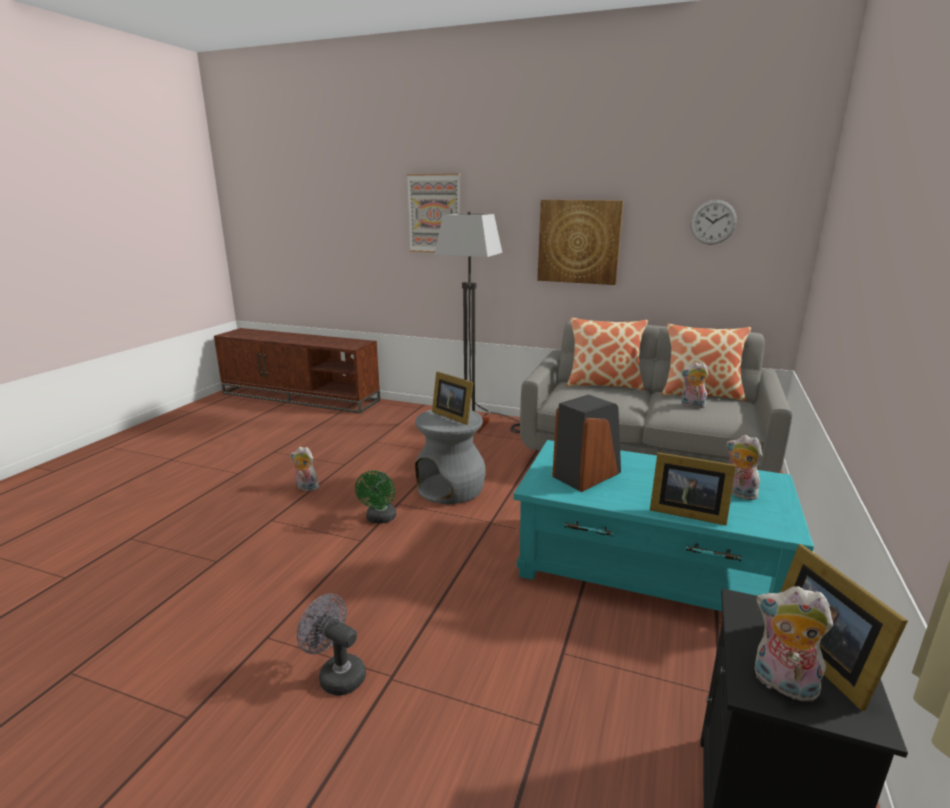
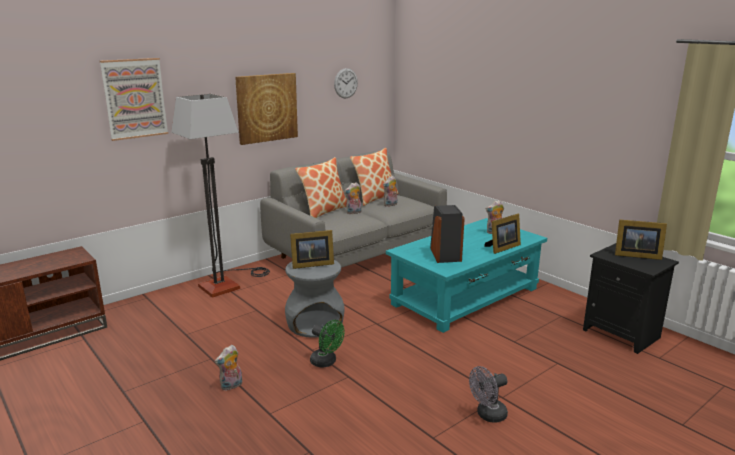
camera: 60 degrees left, 0 degrees up
(782, 685) = (647, 265): plush toy -> plush toy (353, 213)

